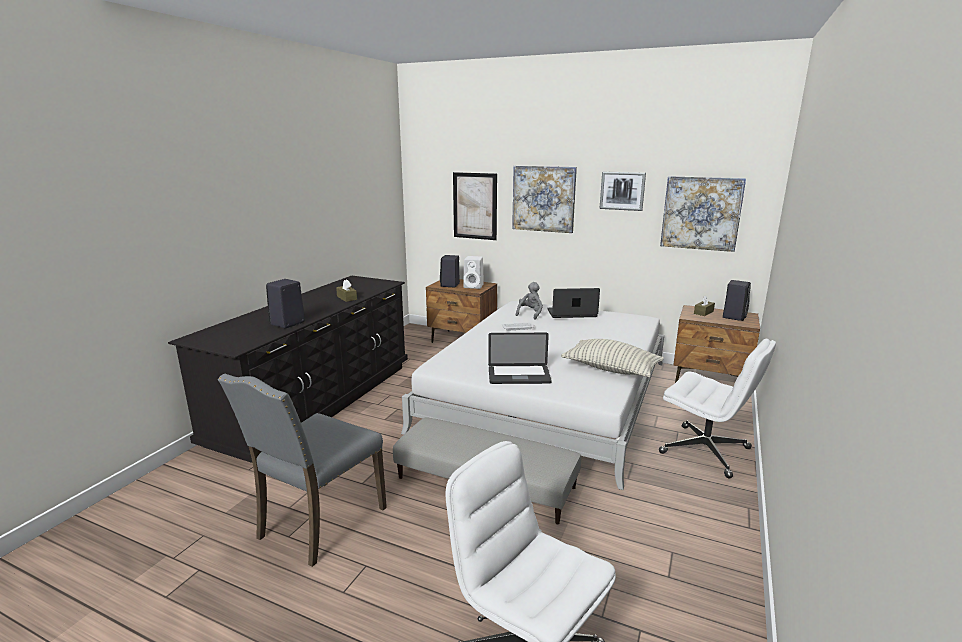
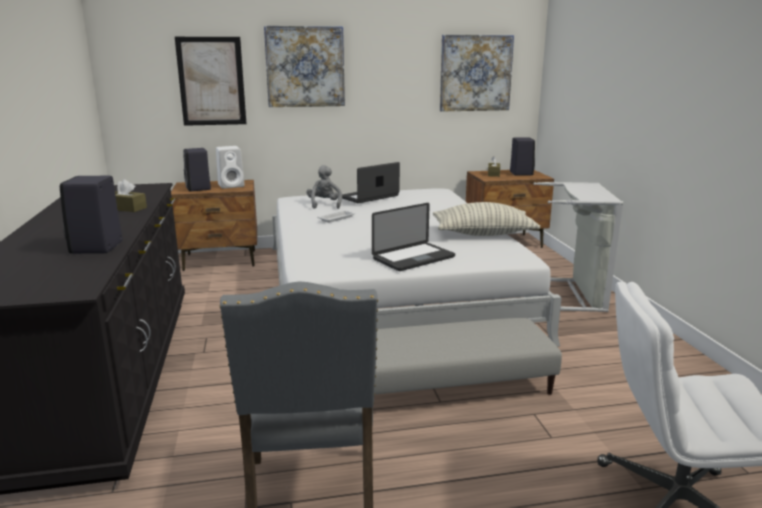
camera: 35 degrees left, 0 degrees up
(622, 191) = (396, 53): picture -> none
(706, 451) = (574, 295): white office chair -> grey laundry basket

